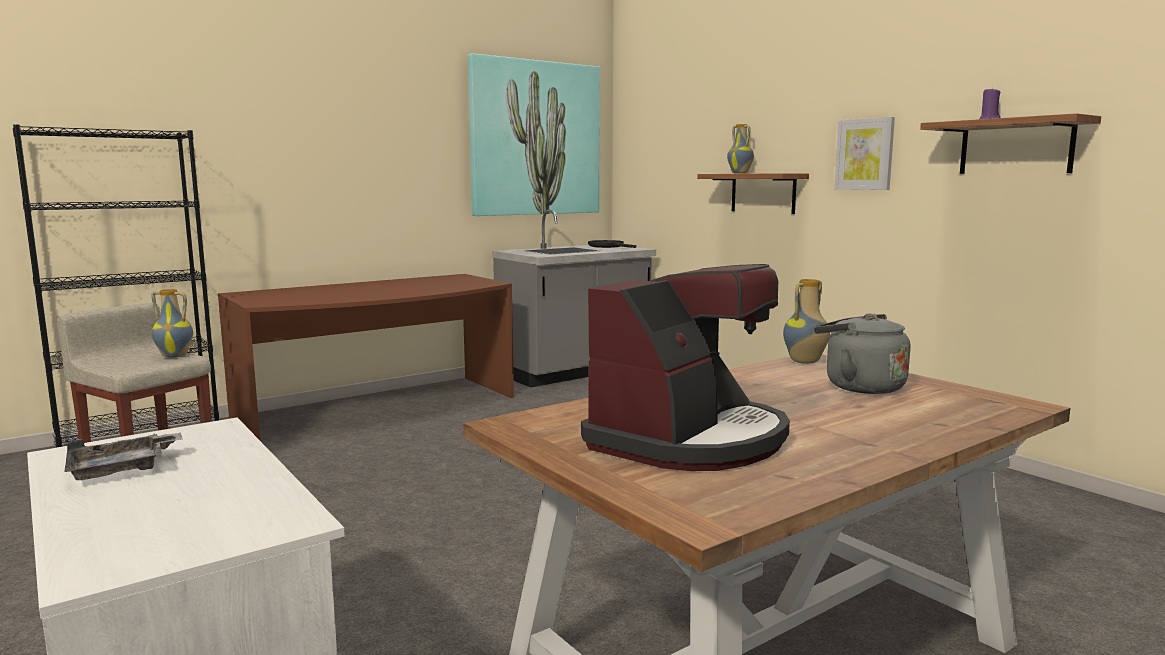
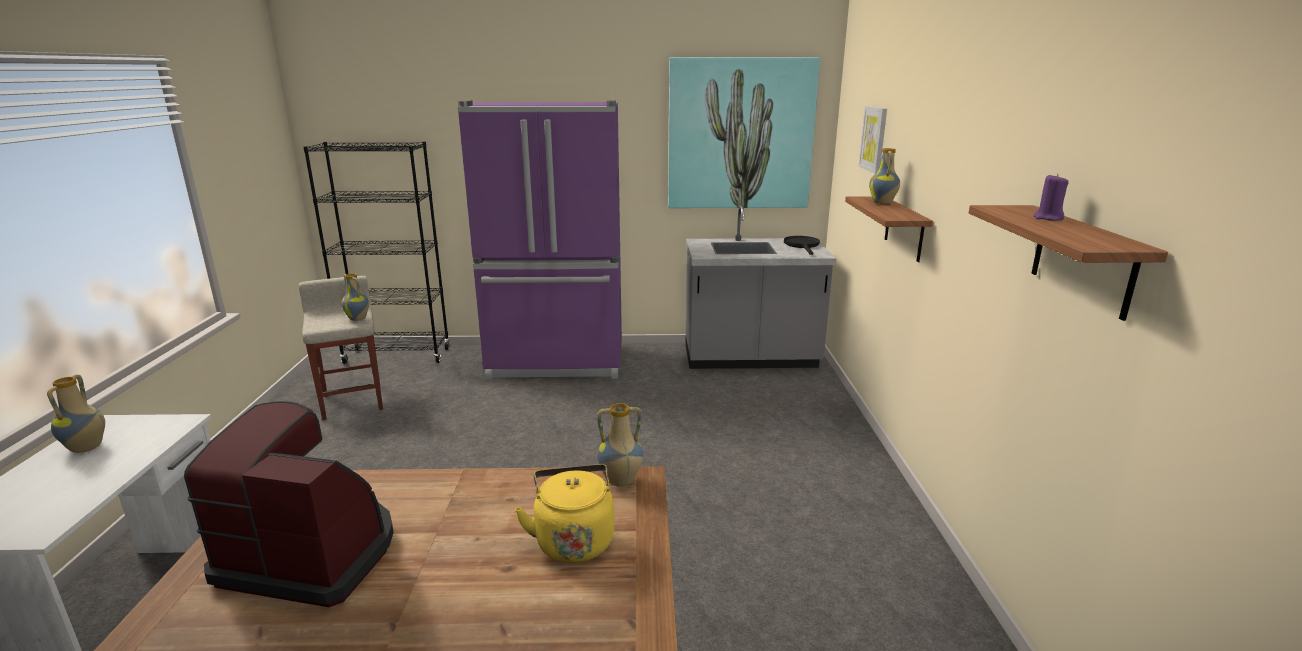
camera: 35 degrees right, 10 degrees up
(122, 469) = (87, 448): grey tray -> vase
(380, 409) = (557, 363): brown desk -> purple fridge
(689, 439) = (312, 554): coffee machine -> coffee machine turned 150 degrees counterclockwise
(859, 386) = (573, 540): grey kettle -> yellow kettle
(864, 154) = (970, 215): picture -> picture (874, 139)

